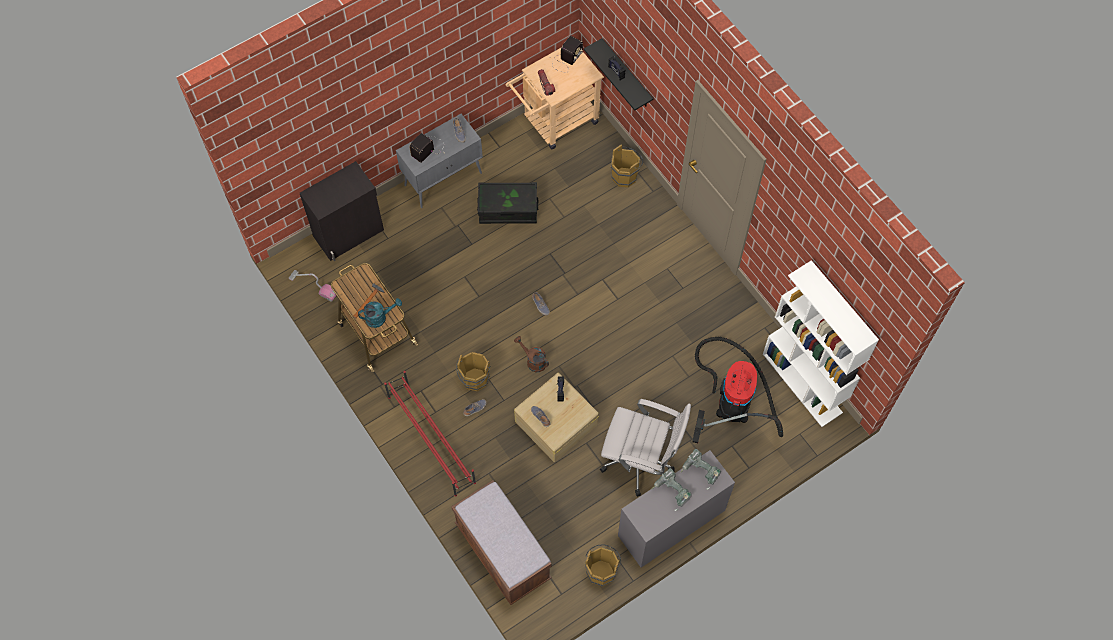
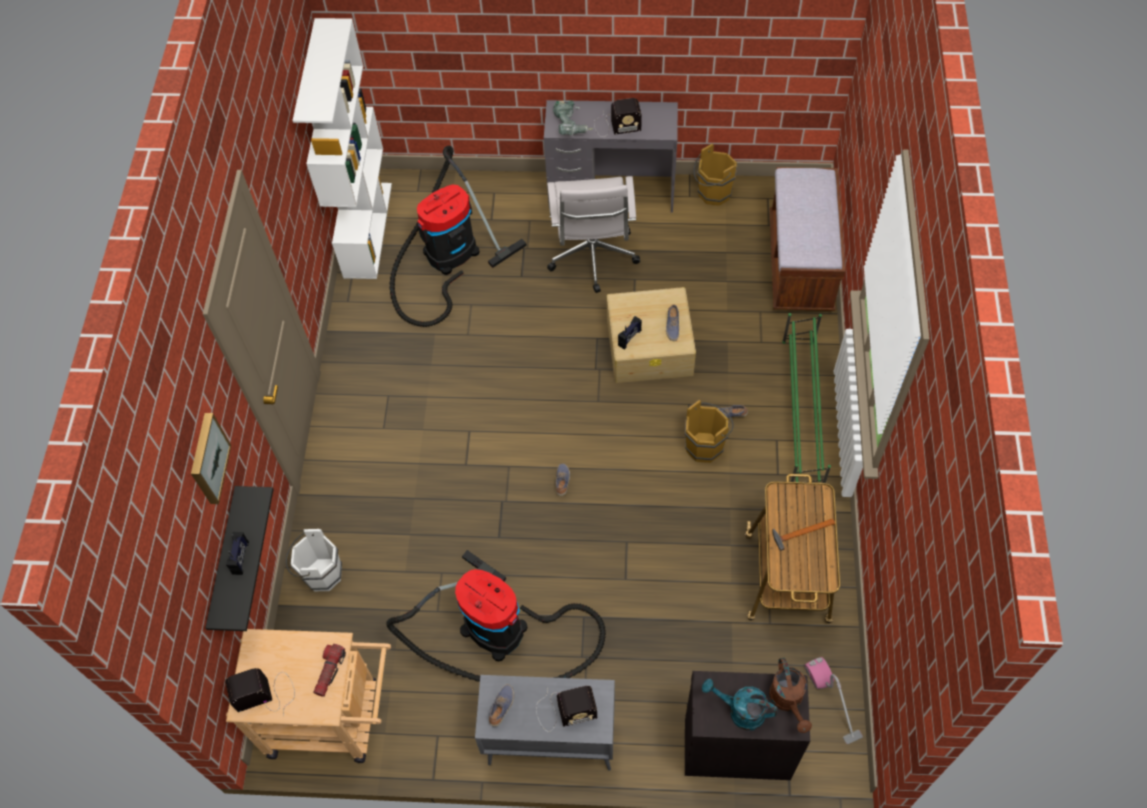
camera: 140 degrees left, 5 degrees down
(379, 317) = (799, 502): turquoise watering can -> turquoise watering can (740, 711)
(431, 439) = (801, 414): red shoe rack -> green shoe rack
(508, 209) = (501, 632): black storage box -> vacuum cleaner
(533, 361) = (622, 424): brown watering can -> brown watering can (788, 701)
(626, 176) = (319, 574): brown bucket -> white bucket
(641, 461) = (593, 259): white office chair -> white office chair turned 150 degrees counterclockwise
(651, 62) = (207, 458): none -> picture
(671, 492) = (615, 125): power drill -> radio

